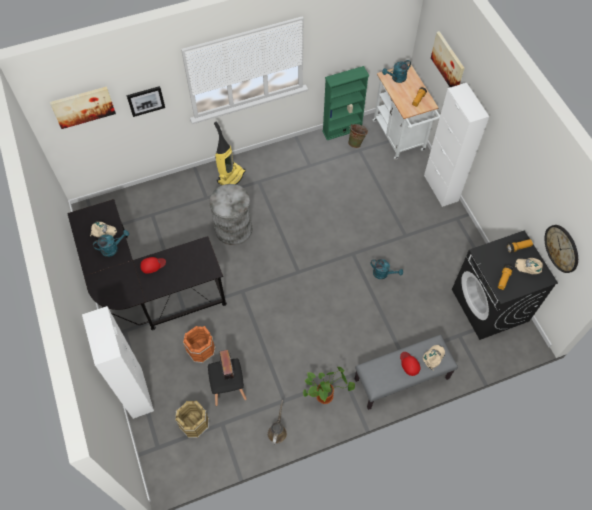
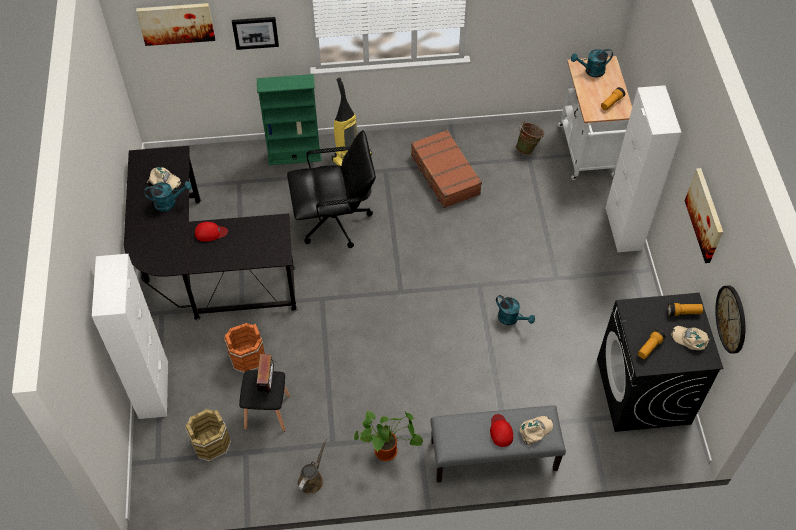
camera: 15 degrees right, 5 degrees down
(234, 229) = (335, 221): grey trash can -> black office chair
(303, 176) = (444, 175): none -> brown suitcase
(342, 130) = (513, 129): green bookcase -> green bookcase (294, 156)
(448, 62) = (652, 57): picture -> picture (705, 215)

